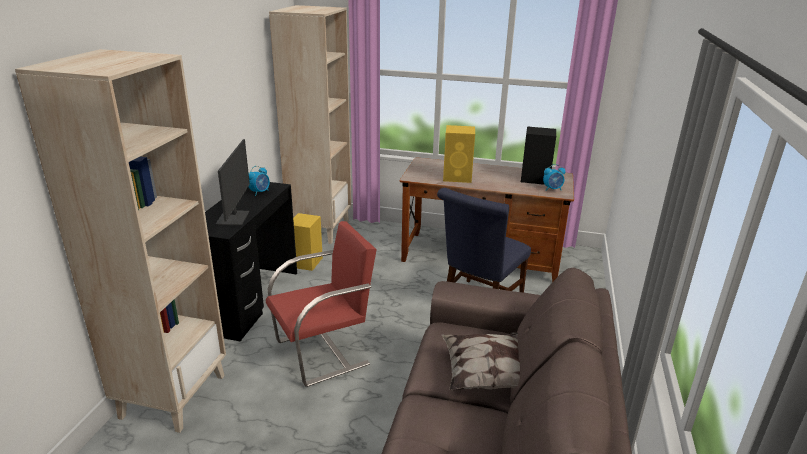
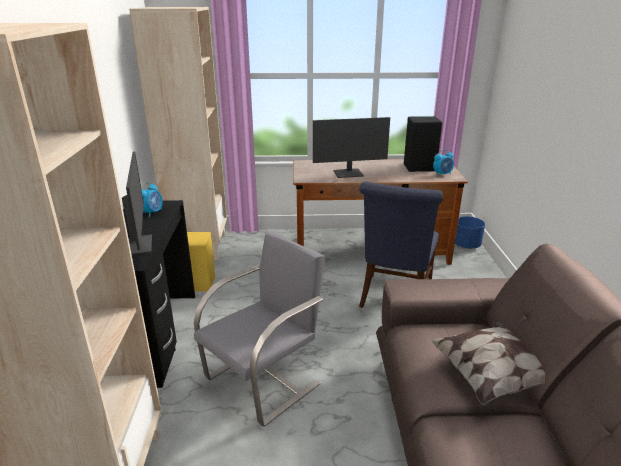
camera: 15 degrees left, 0 degrees up
(324, 352) = (264, 380): red chair -> grey chair
(458, 177) = (348, 174): yellow speaker -> monitor
(585, 267) = (466, 245): none -> blue planter

